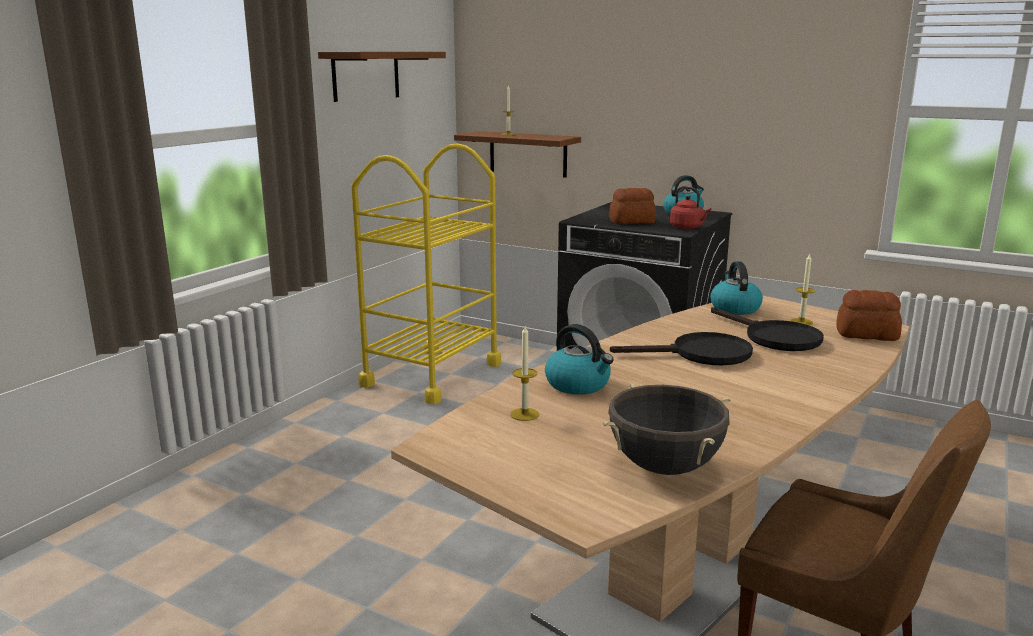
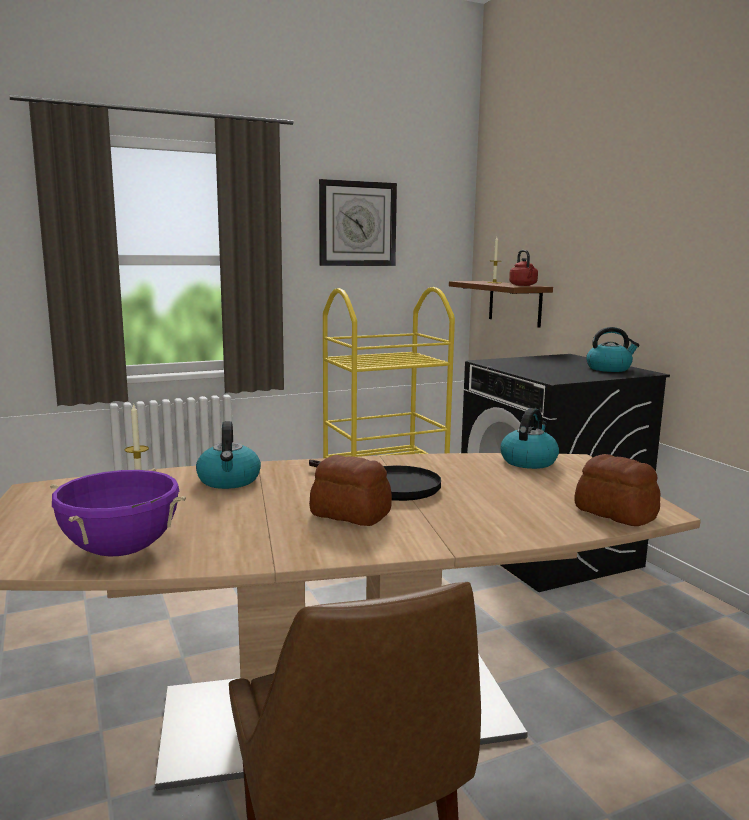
camera: 35 degrees right, 5 degrees down
(366, 75) = (357, 224): brown shelf -> wall clock
(632, 222) = (532, 368): bread -> bread (350, 514)
(665, 467) = (121, 551): black cooking pot -> purple cooking pot
(688, 227) = (573, 378): red kettle -> red kettle (523, 285)
(774, 337) = (499, 491): black frying pan -> none
(801, 322) = (569, 486): candle -> none

